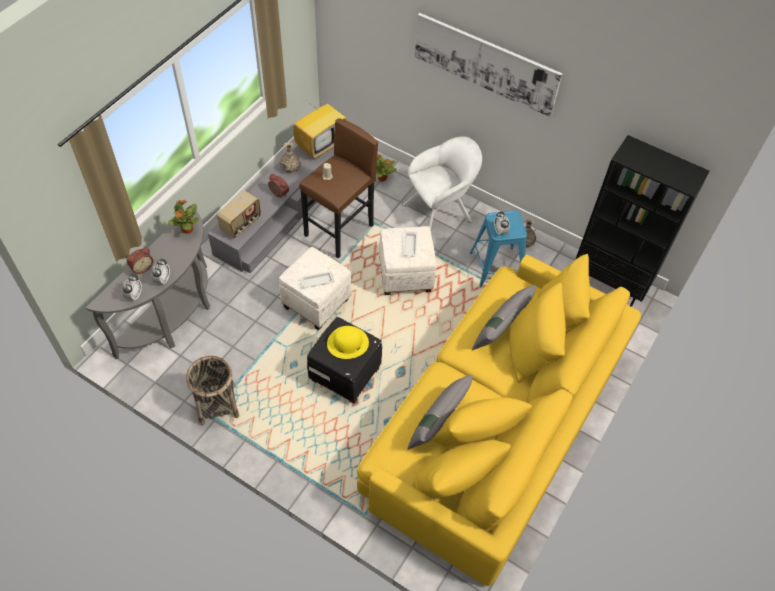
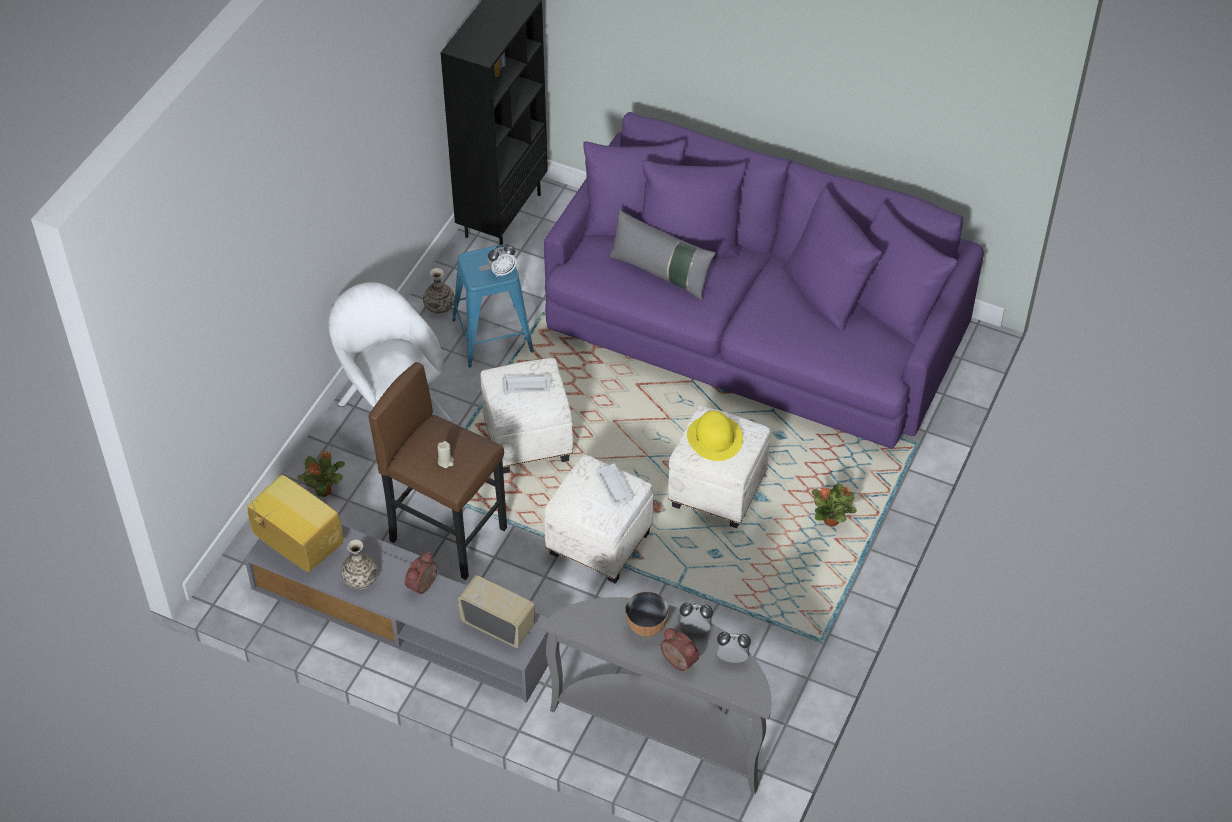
camera: 95 degrees left, 5 degrees down
(173, 255) = (646, 626): none -> bowl
(187, 230) = (591, 620): potted plant -> potted plant (832, 521)
(217, 404) = (802, 635): basket -> none
(344, 374) = (717, 492): black ottoman -> white ottoman
(438, 422) = (817, 326): grey pillow -> none
(485, 63) = (318, 187): picture -> none
(494, 423) = (754, 326): yellow sofa -> purple sofa

